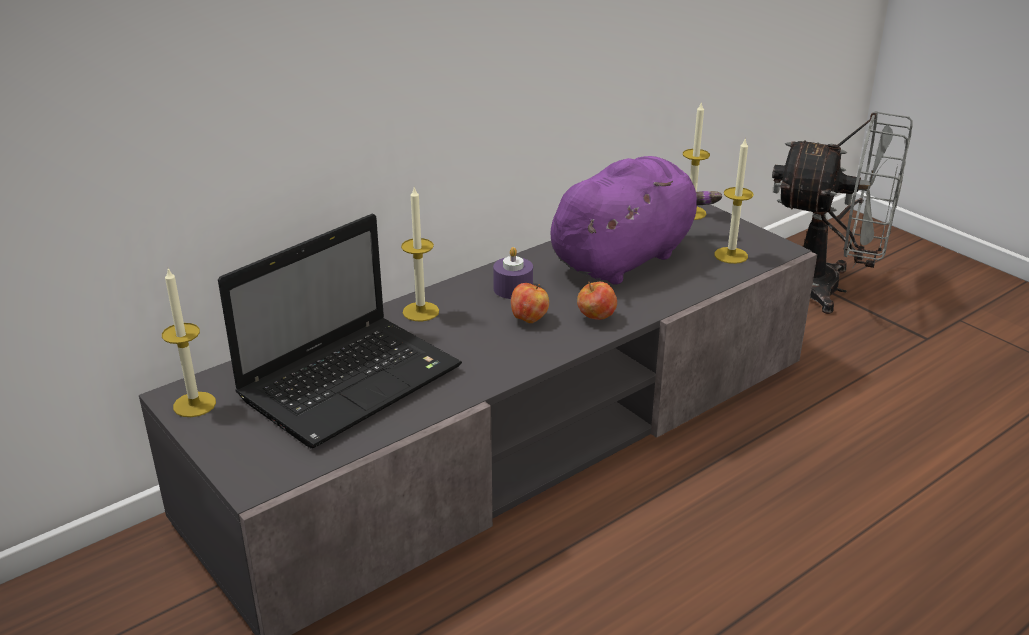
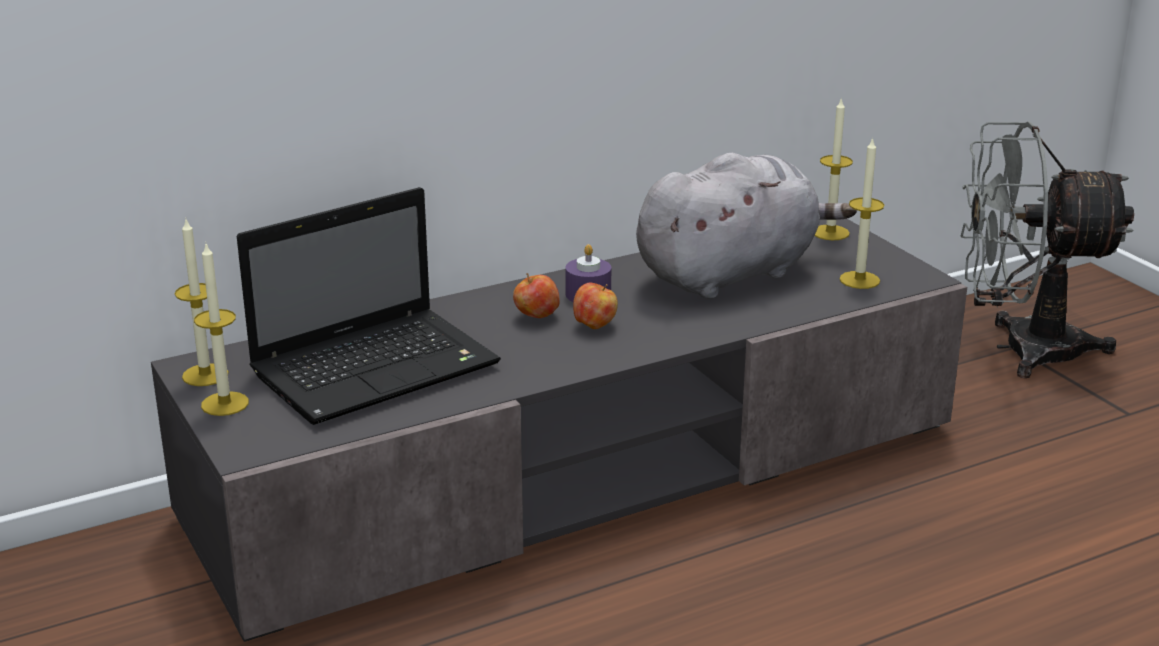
camera: 10 degrees right, 5 degrees down
(421, 311) = (475, 308): candle -> candle (225, 404)
(596, 318) = (672, 330): apple -> apple (536, 317)
(625, 258) = (732, 273): purple plush toy -> grey plush toy
(827, 289) = (1020, 349): grey fan -> grey fan turned 150 degrees clockwise

